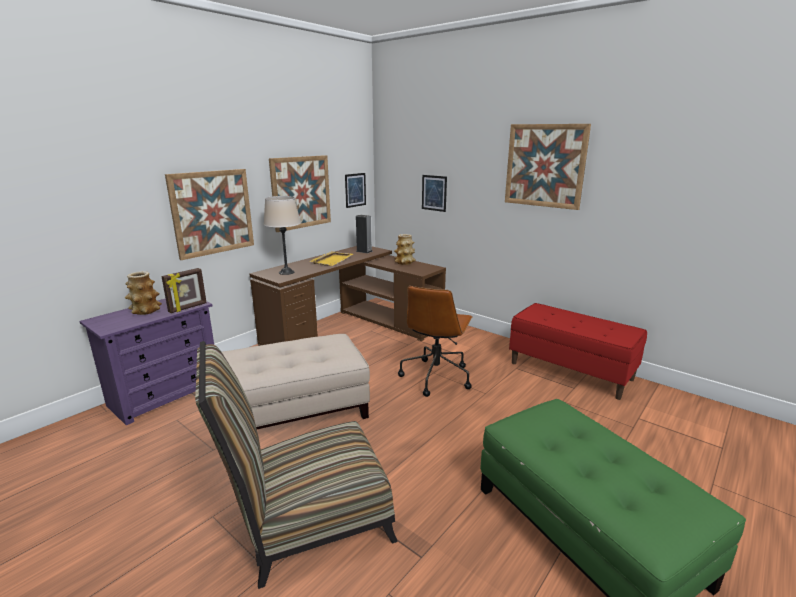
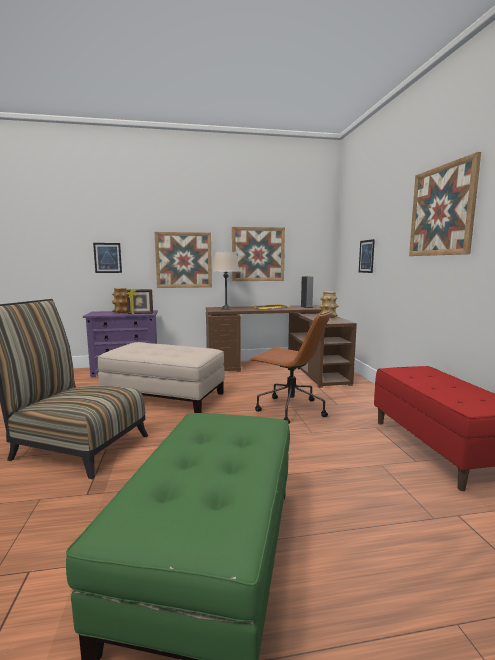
camera: 40 degrees right, 10 degrees down
(355, 190) = (313, 258): picture -> picture (107, 258)
(436, 376) = (289, 409): brown office chair -> brown office chair turned 120 degrees counterclockwise

